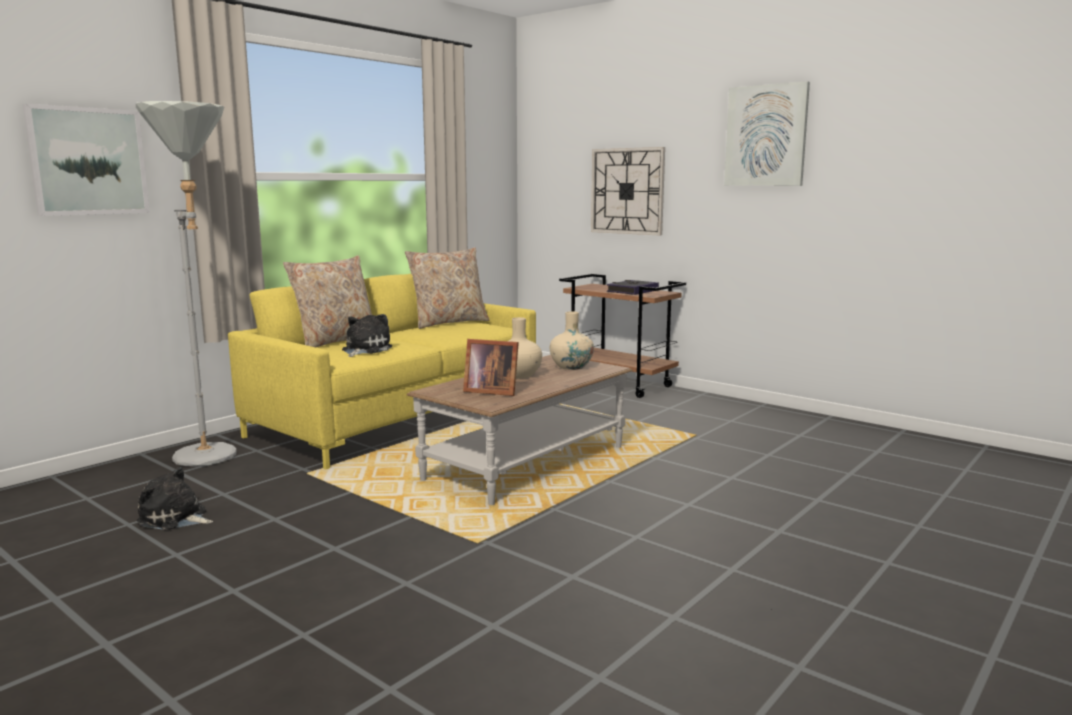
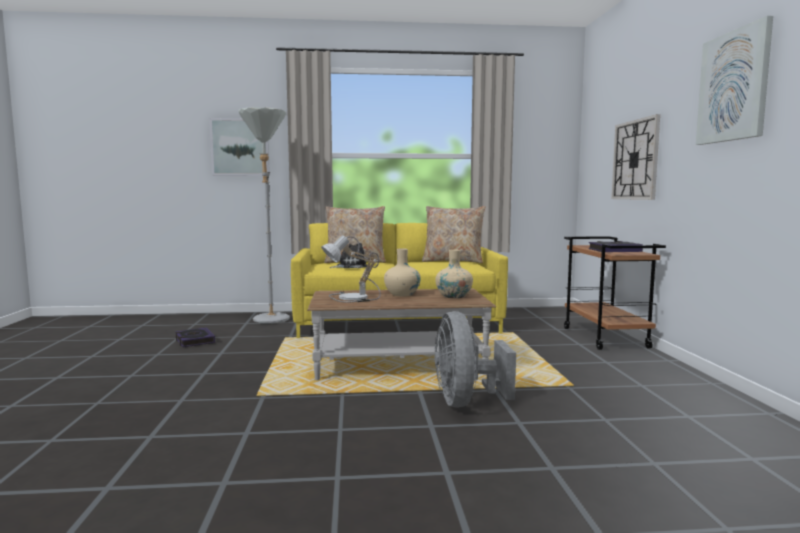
camera: 45 degrees right, 5 degrees down
(175, 518) = (194, 341): plush toy -> book
(490, 391) = (352, 298): picture frame -> table lamp
(661, 475) = (465, 402): none -> grey fan

